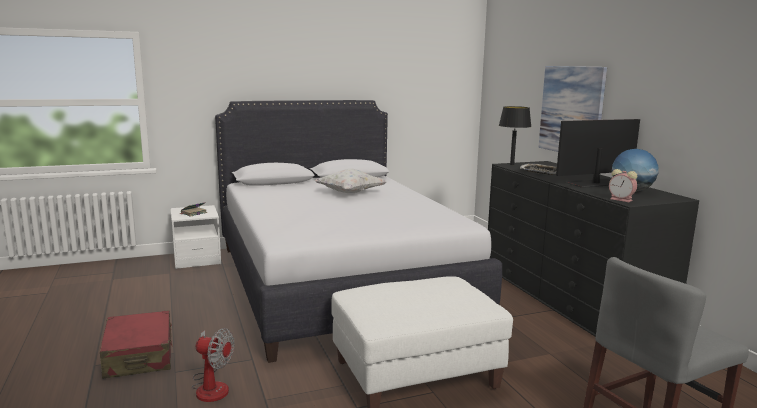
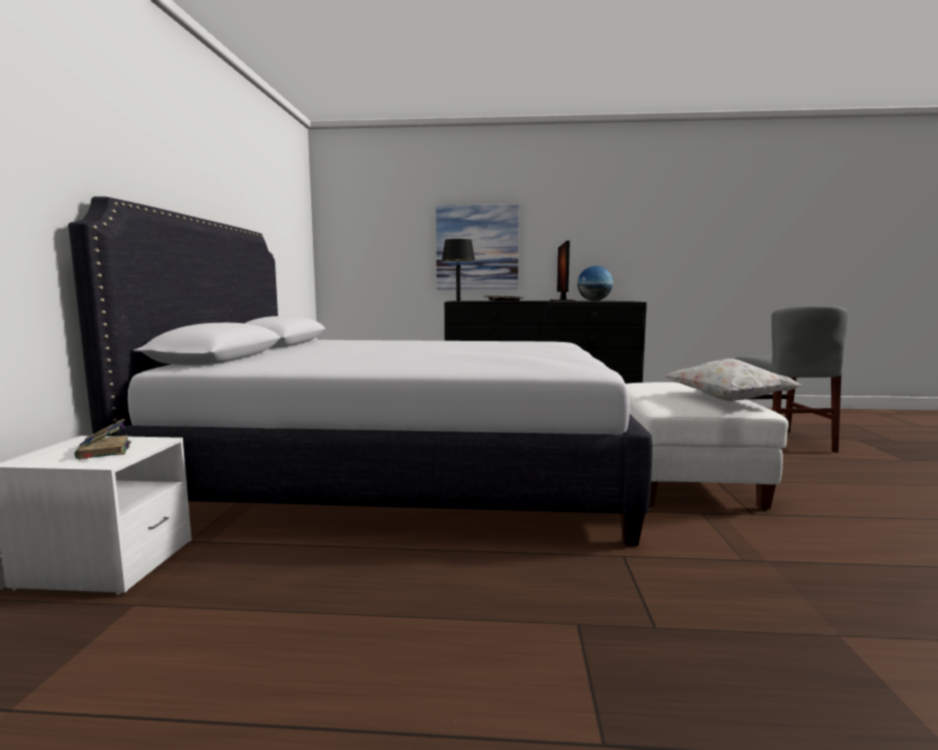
camera: 65 degrees left, 5 degrees down
(139, 356) = (578, 668): red suitcase -> none
(211, 386) = (706, 595): fan -> none
(350, 193) = (372, 348): white pillow -> white pillow (729, 400)
(622, 200) = (624, 301): alarm clock -> none

